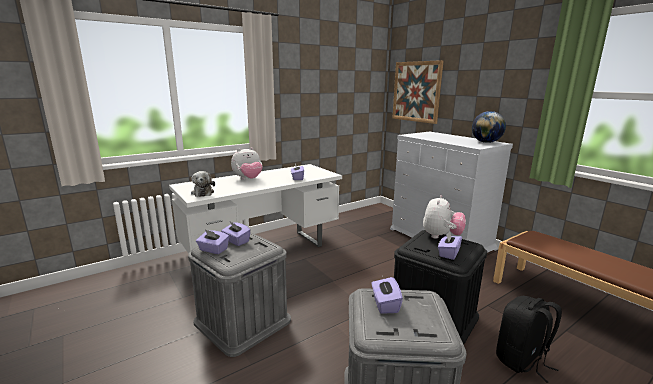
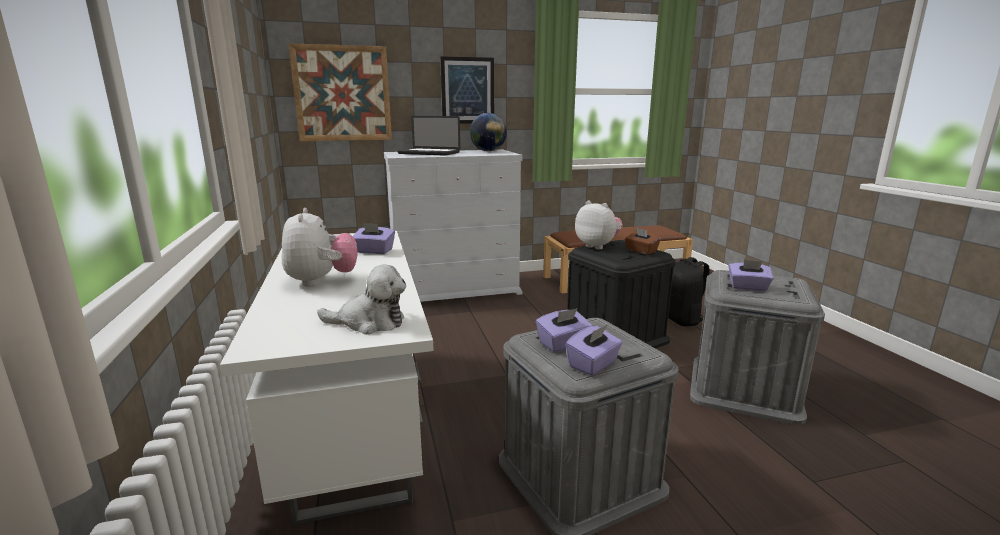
camera: 70 degrees left, 0 degrees up
(439, 136) = (429, 153): none -> laptop
(448, 253) = (641, 251): purple tissue box -> brown tissue box
(493, 91) = (467, 90): none -> picture

